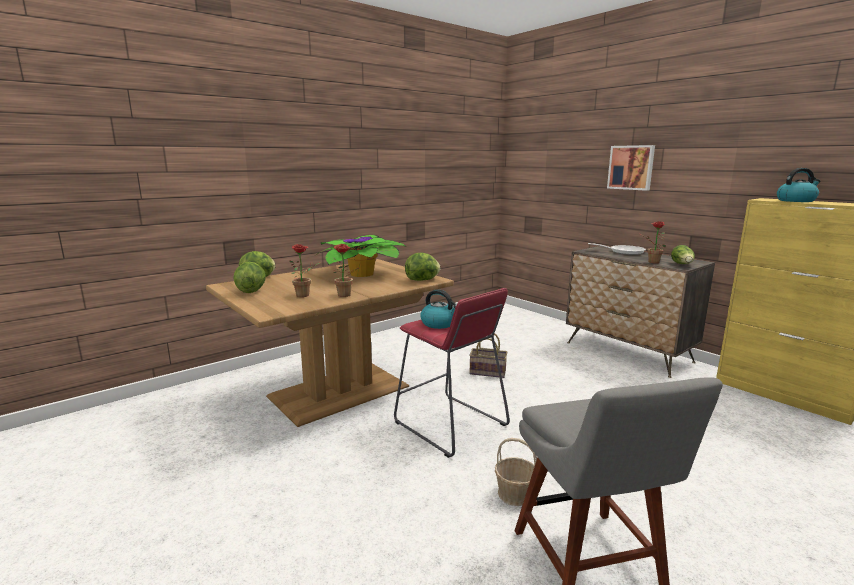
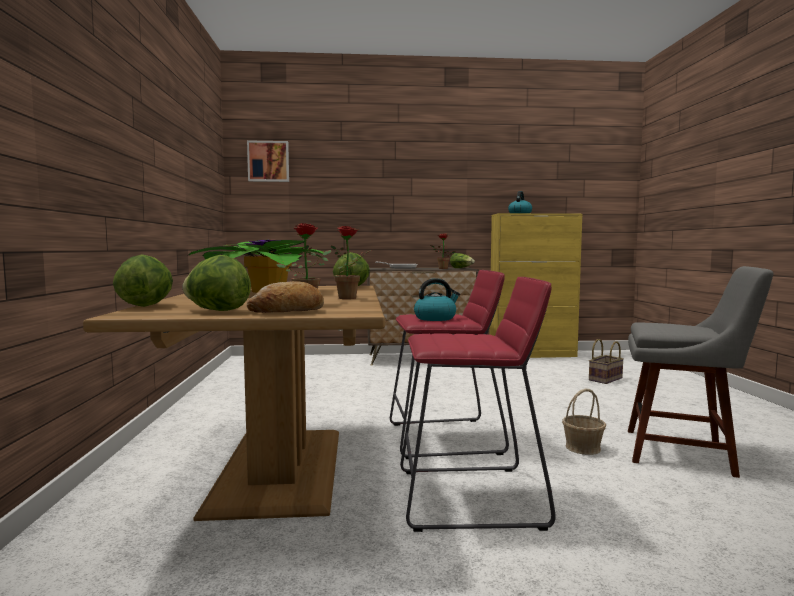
camera: 55 degrees left, 10 degrees down
(257, 302) = (288, 312): none -> bread
(360, 464) = (470, 497): none -> red stool
(488, 372) = (371, 399): basket -> basket (605, 379)
(631, 167) = (385, 194): picture -> picture (268, 161)

